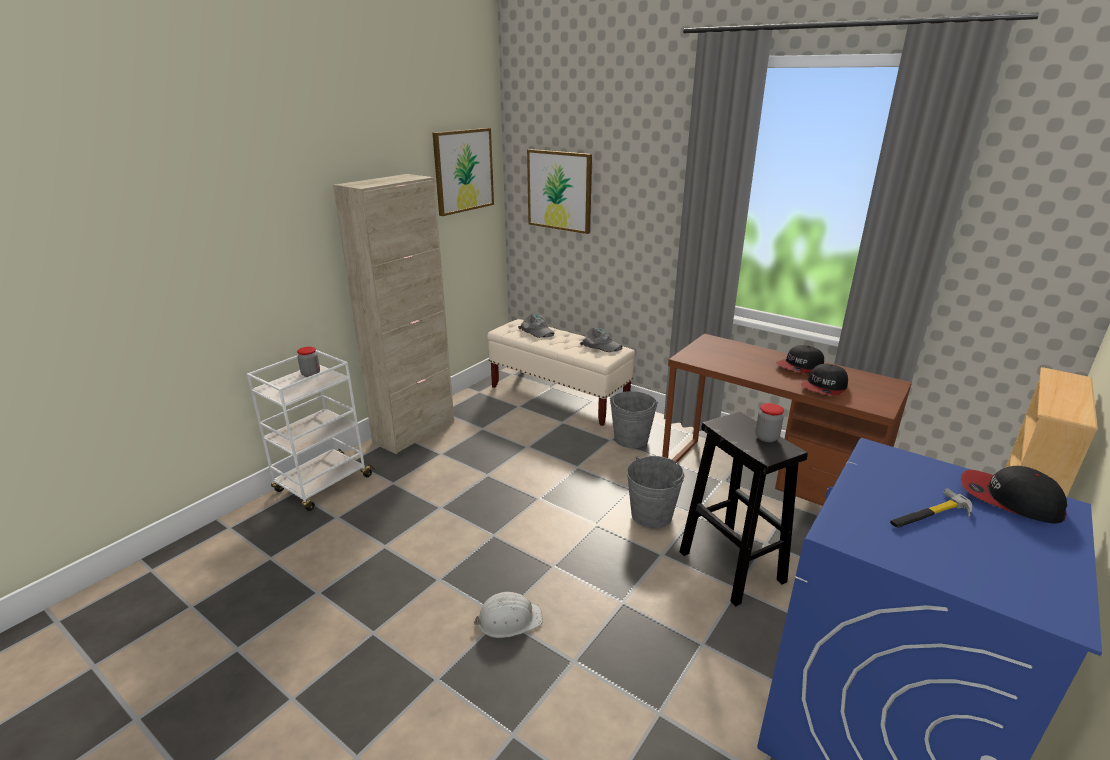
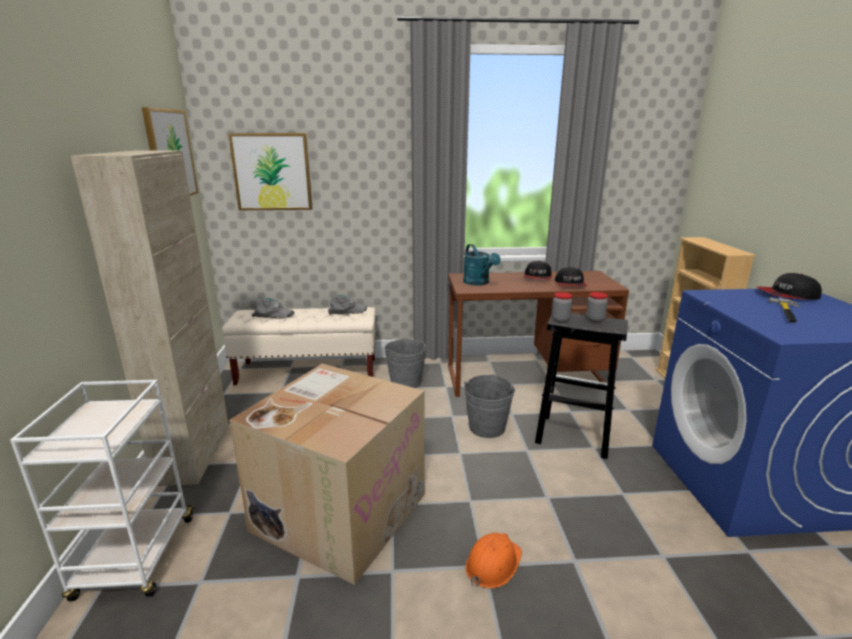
camera: 40 degrees left, 5 degrees down
(311, 374) = (97, 413): jar -> jar (560, 320)
(455, 519) = (340, 510): none -> cardboard box
(508, 619) = (493, 563): white hard hat -> orange hard hat
(715, 354) = (479, 283): none -> turquoise watering can

